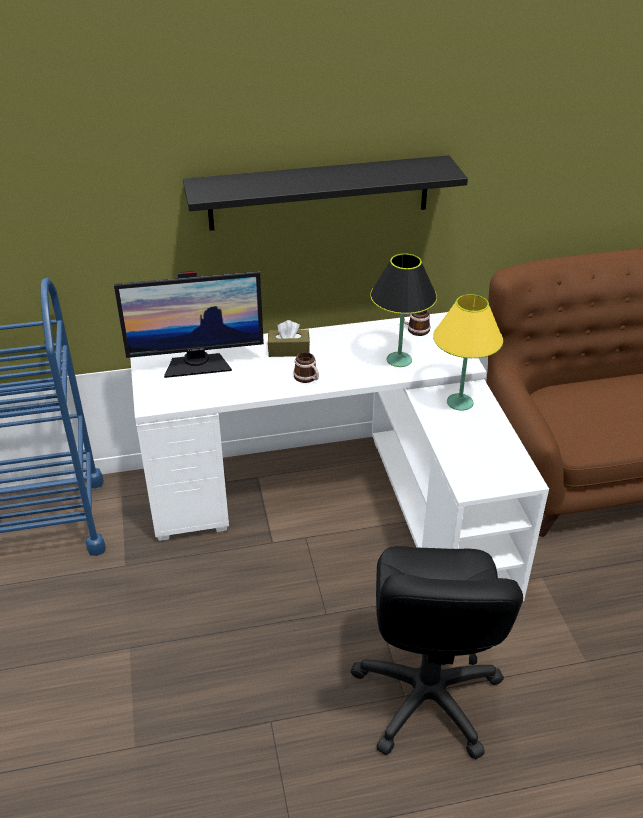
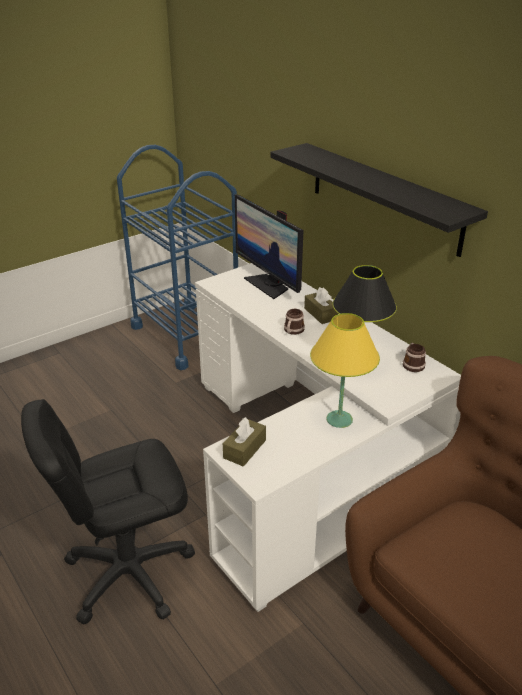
camera: 65 degrees right, 5 degrees down
(473, 474) = (244, 449): none -> brown tissue box

